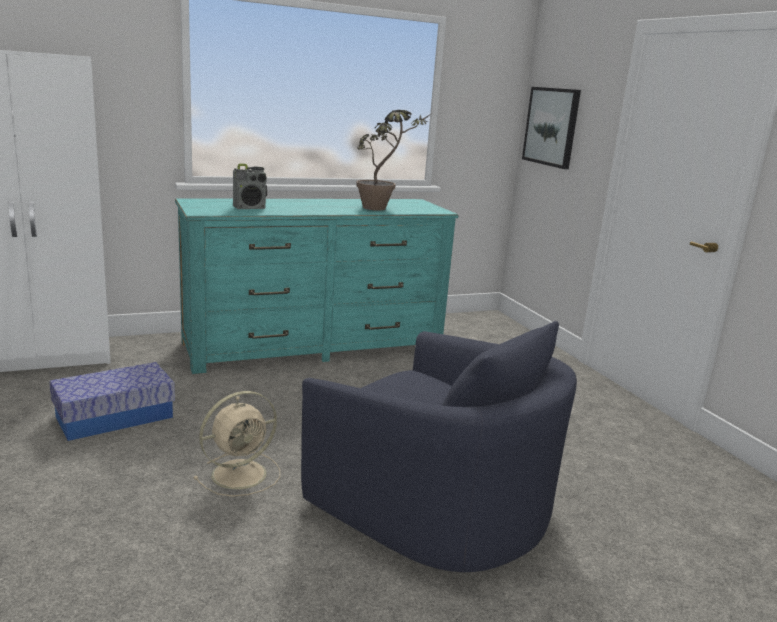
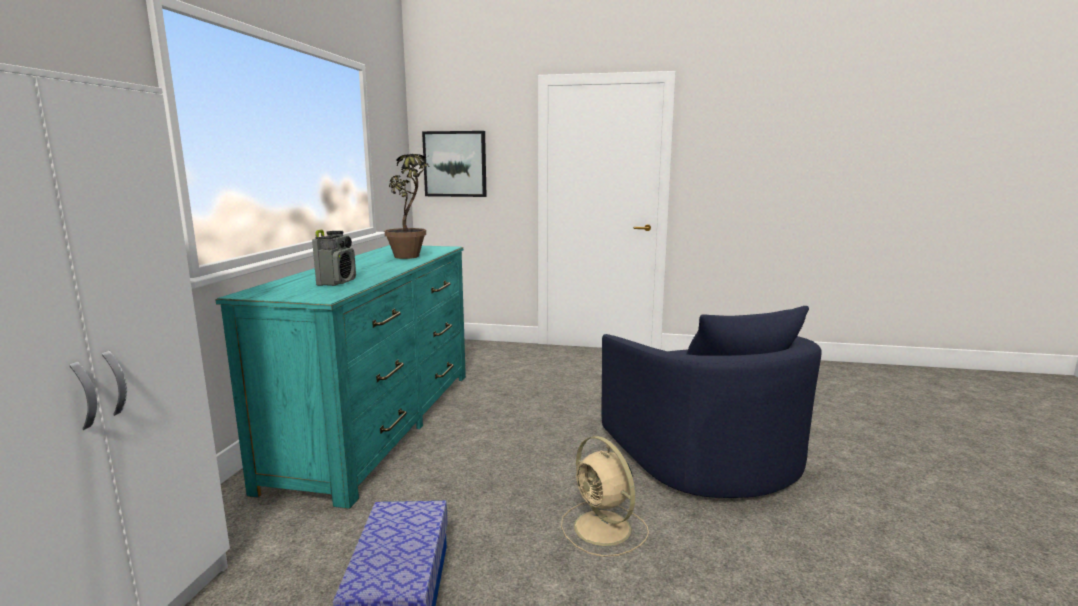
camera: 55 degrees left, 5 degrees down
(241, 473) = (604, 529): beige fan -> beige fan turned 150 degrees clockwise
(435, 504) = (703, 453): blue armchair -> blue armchair turned 90 degrees clockwise

